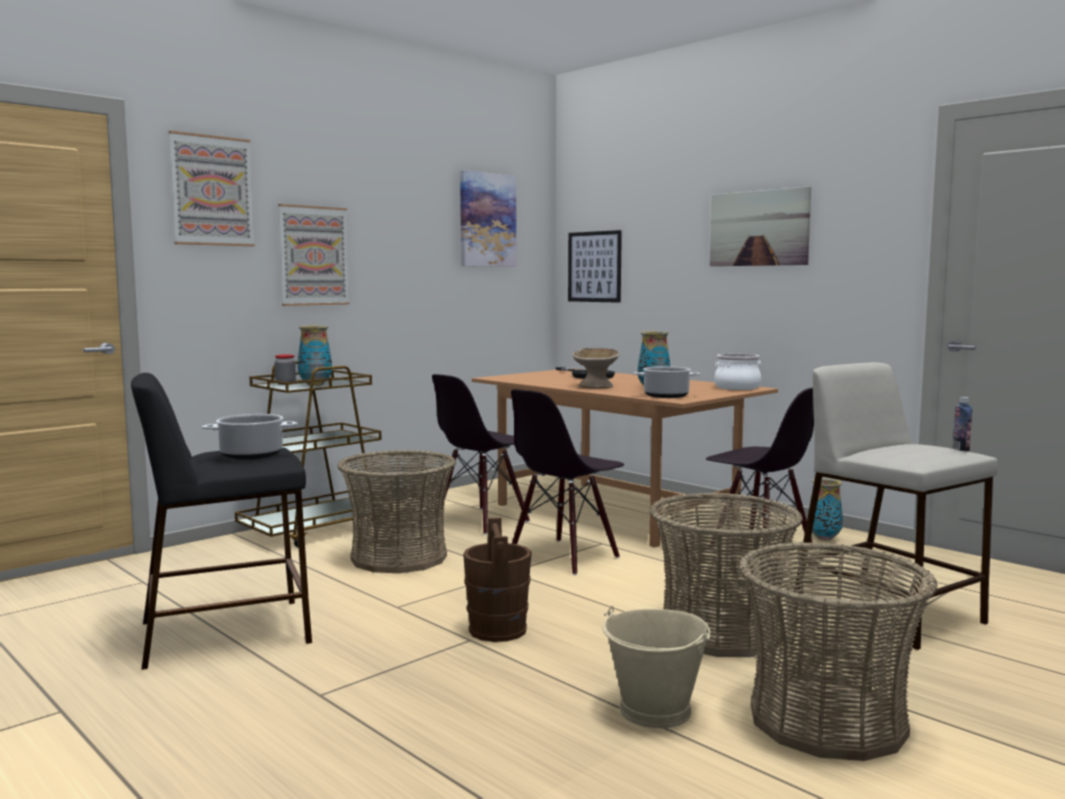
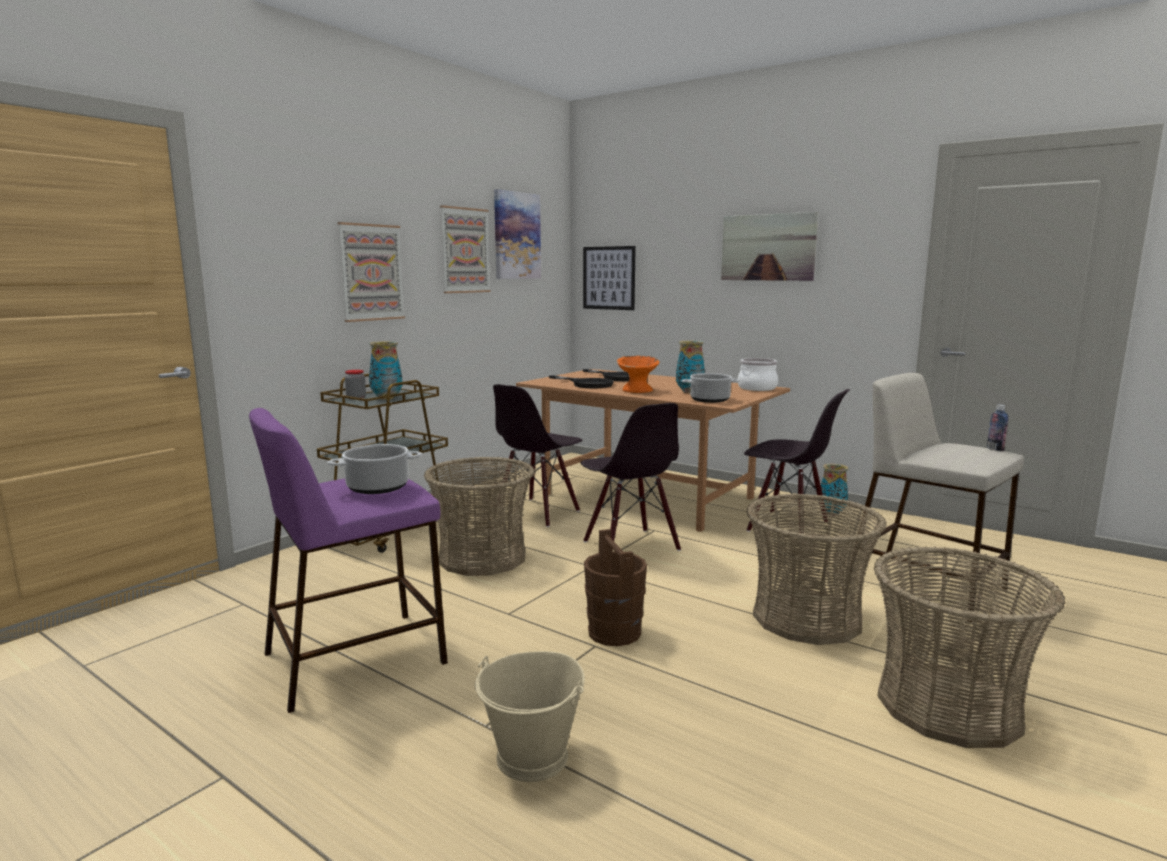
camera: 10 degrees left, 5 degrees up
(212, 191) = (275, 209): picture -> picture (464, 250)
(227, 631) = (357, 657): black stool -> purple stool
(547, 380) = (587, 384): none -> black frying pan
(564, 556) = (630, 546): black chair -> black chair turned 60 degrees counterclockwise
(596, 386) = (637, 390): beige bowl -> orange bowl
(655, 711) = (802, 711): beige bucket -> beige bucket (533, 758)

